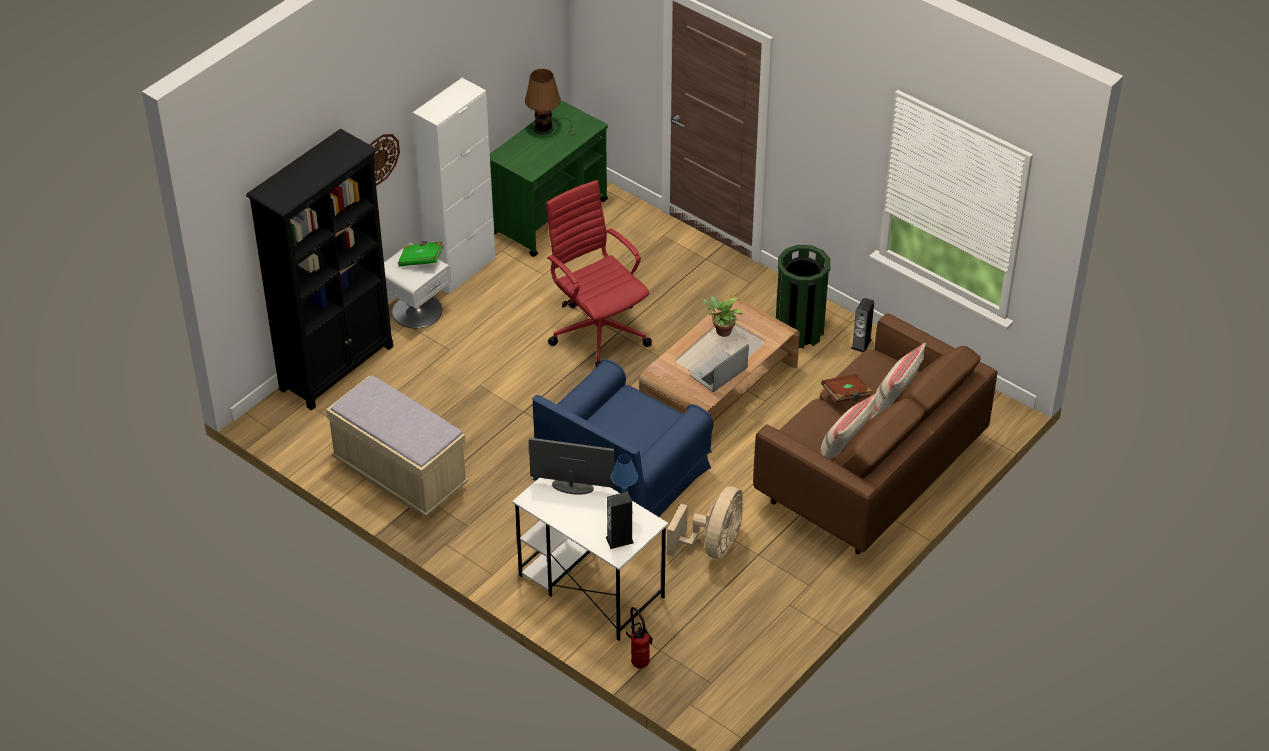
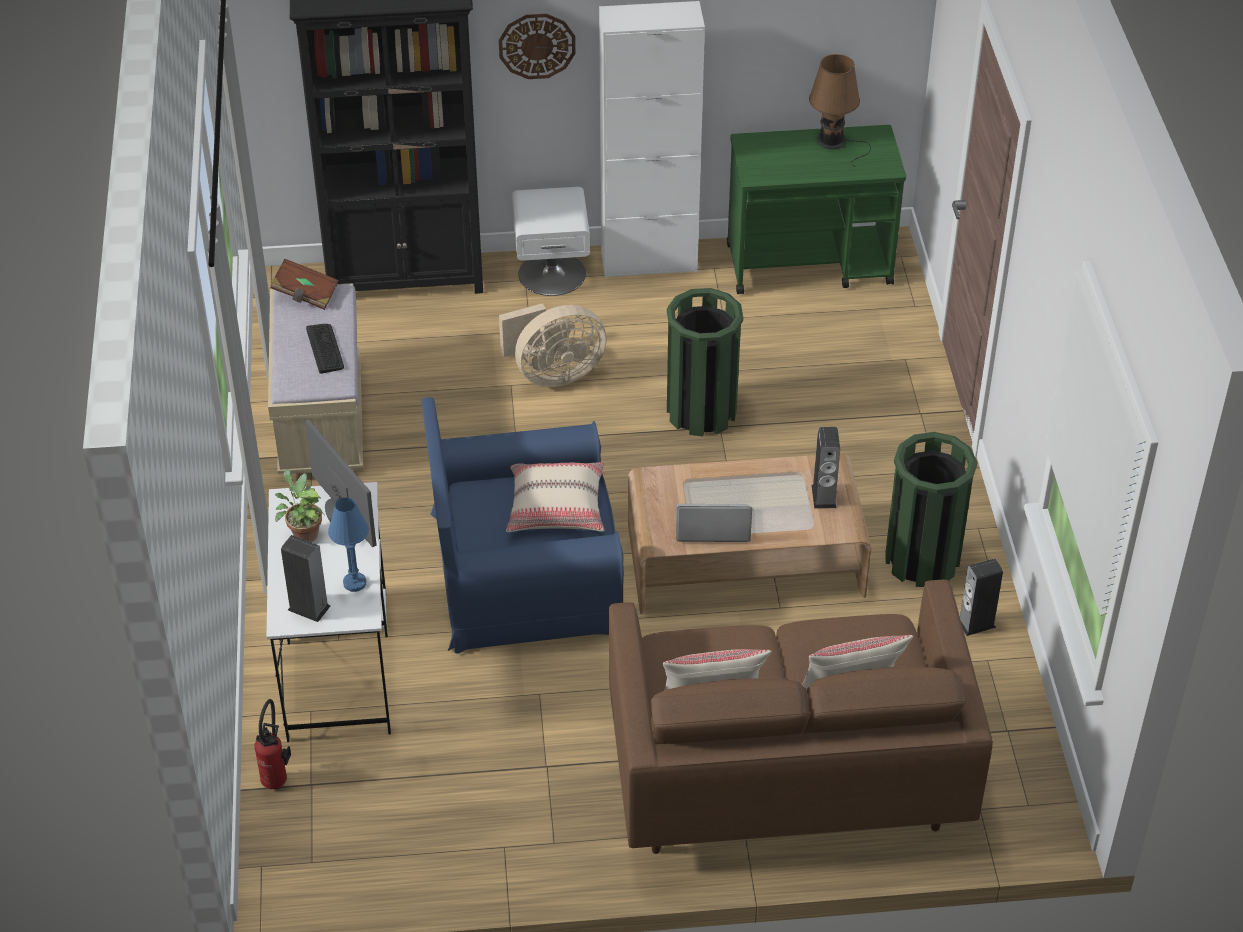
camera: 45 degrees right, 0 degrees up
(411, 418) = (325, 348): none -> keyboard
(421, 260) = (566, 209): green book -> none
(598, 331) = (701, 411): red office chair -> green trash can
(629, 418) = (556, 507): none -> beige pillow
(713, 546) = (512, 719): beige fan -> beige fan (553, 374)
(721, 332) = (777, 484): potted plant -> potted plant (303, 533)
(750, 322) = (823, 496): none -> speaker
(846, 395) = (802, 646): brown book -> brown book (305, 294)

